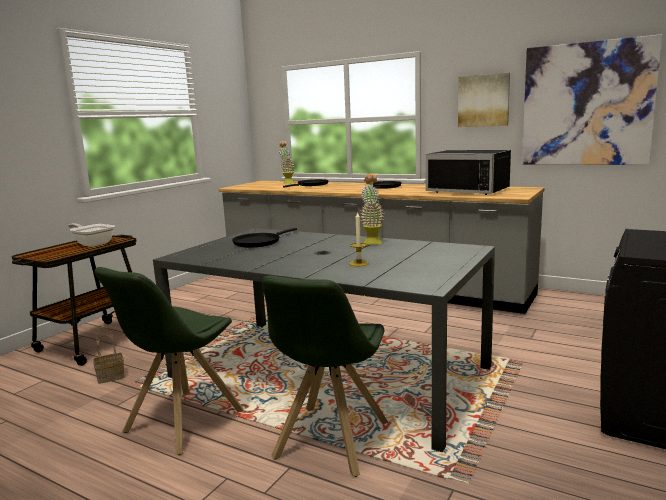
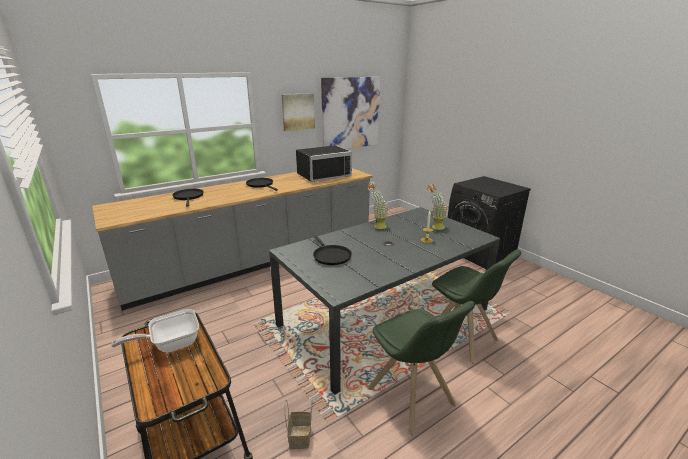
camera: 65 degrees left, 10 degrees up
(287, 183) = (147, 200): potted plant -> potted plant (434, 227)

